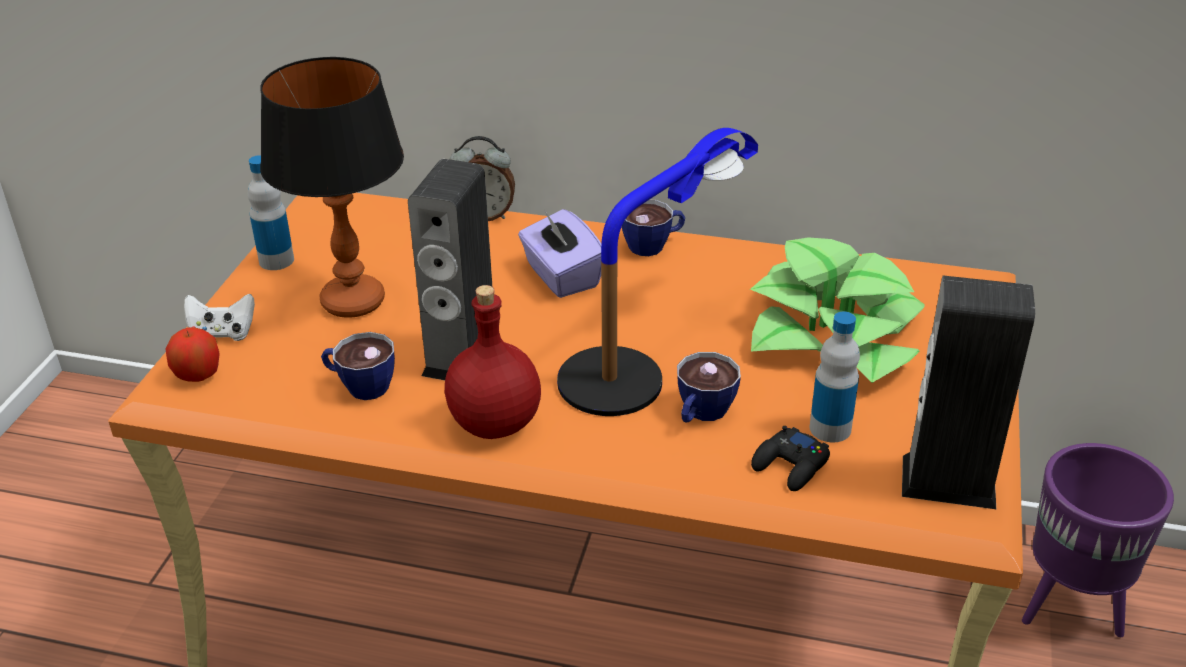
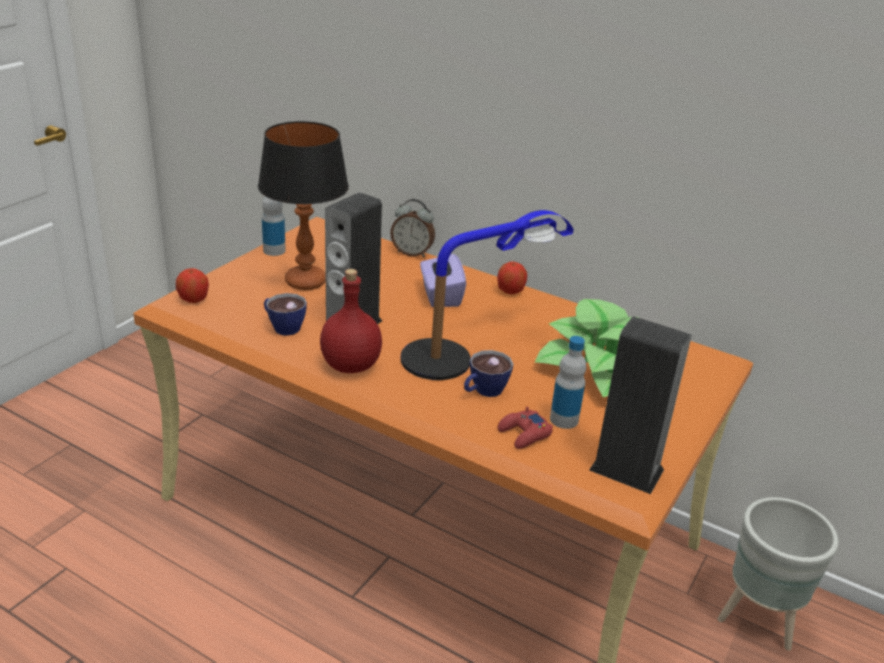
camera: 15 degrees right, 5 degrees down
(222, 333) = (220, 281): white game controller -> none
(653, 245) = (510, 291): cup -> apple
(790, 466) = (524, 434): black game controller -> red game controller
(1071, 608) = (758, 621): purple planter -> grey planter

